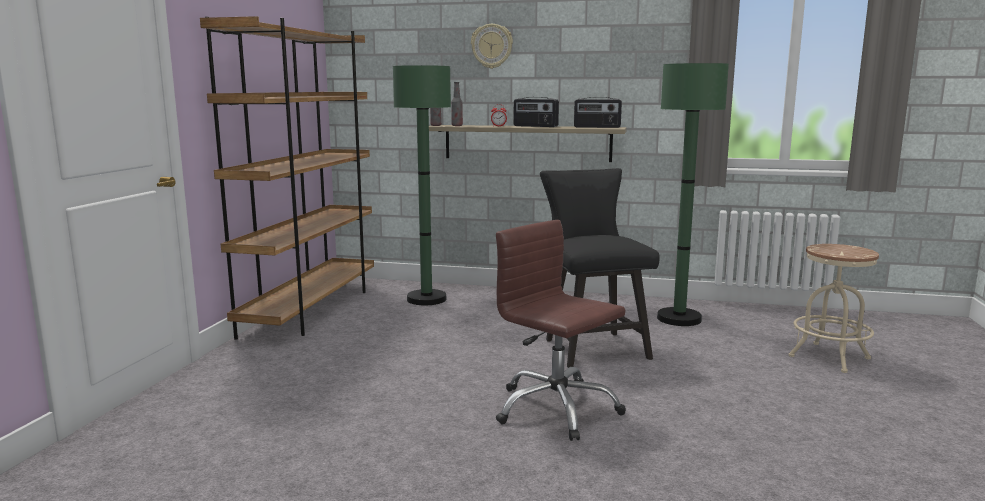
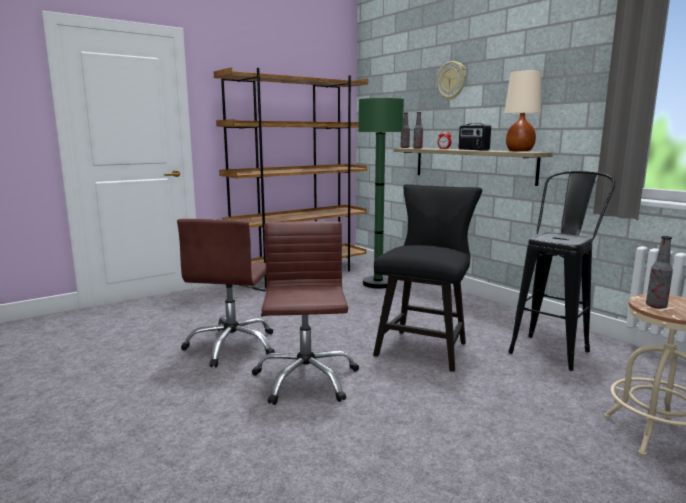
camera: 40 degrees right, 0 degrees up
(414, 407) = (232, 346): none -> brown office chair
(597, 127) = (520, 151): radio -> beige table lamp
(679, 319) = (553, 348): green floor lamp -> black stool
(834, 252) = (656, 306): none -> bottle

